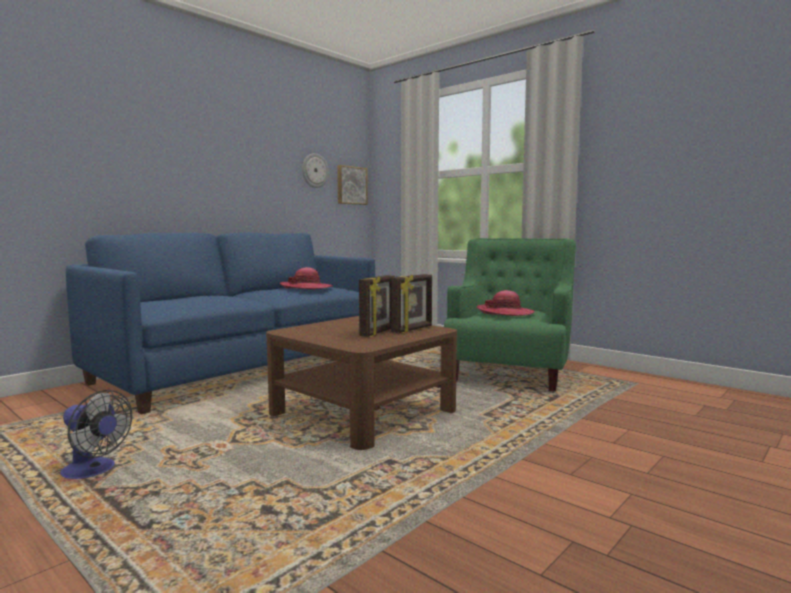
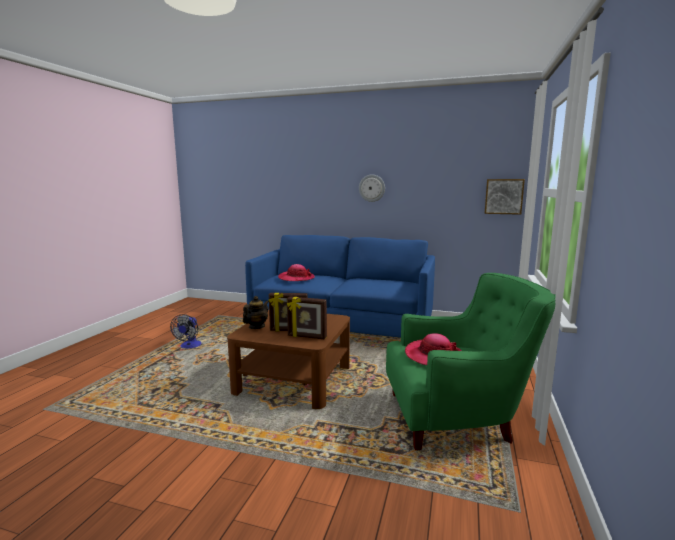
camera: 65 degrees right, 5 degrees up
(306, 288) = (377, 284): hat -> hat (296, 278)
(314, 170) = (459, 186): wall clock -> wall clock (372, 188)
(340, 340) = (256, 327): none -> teapot

